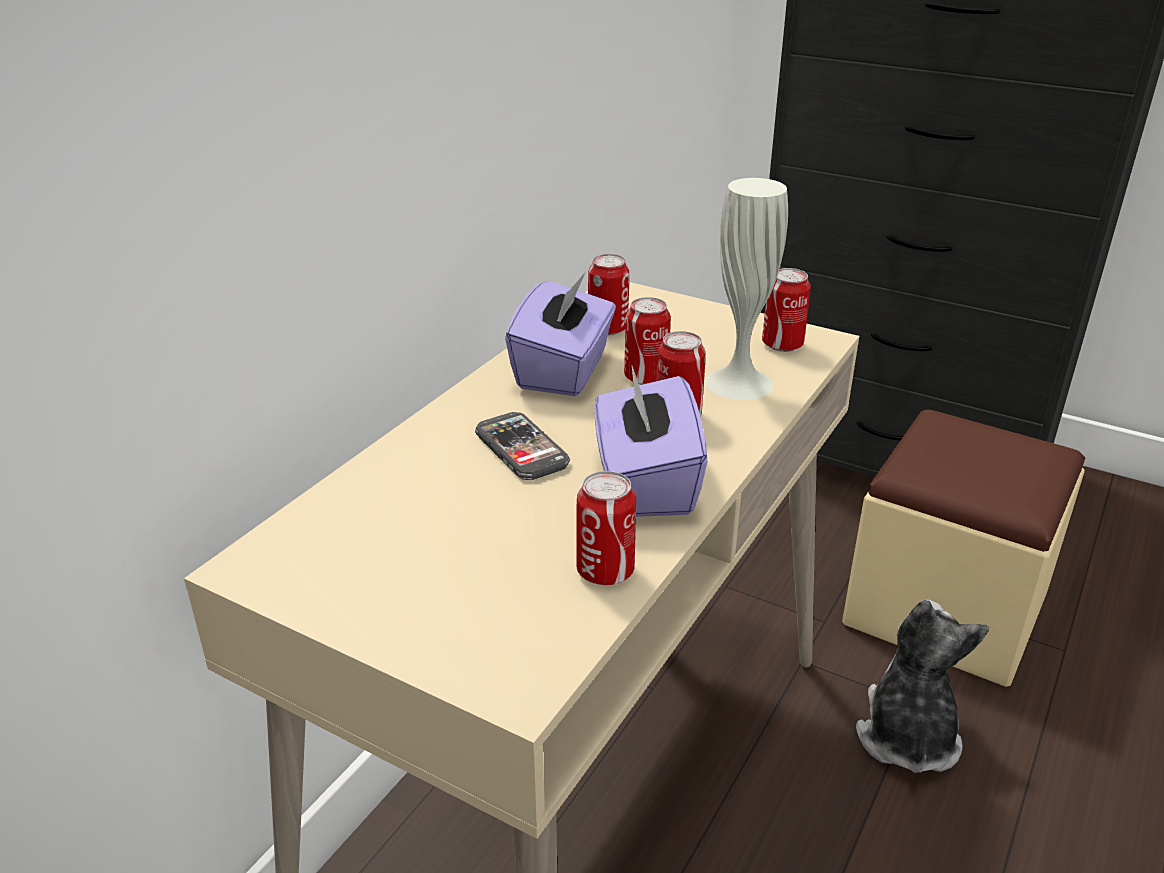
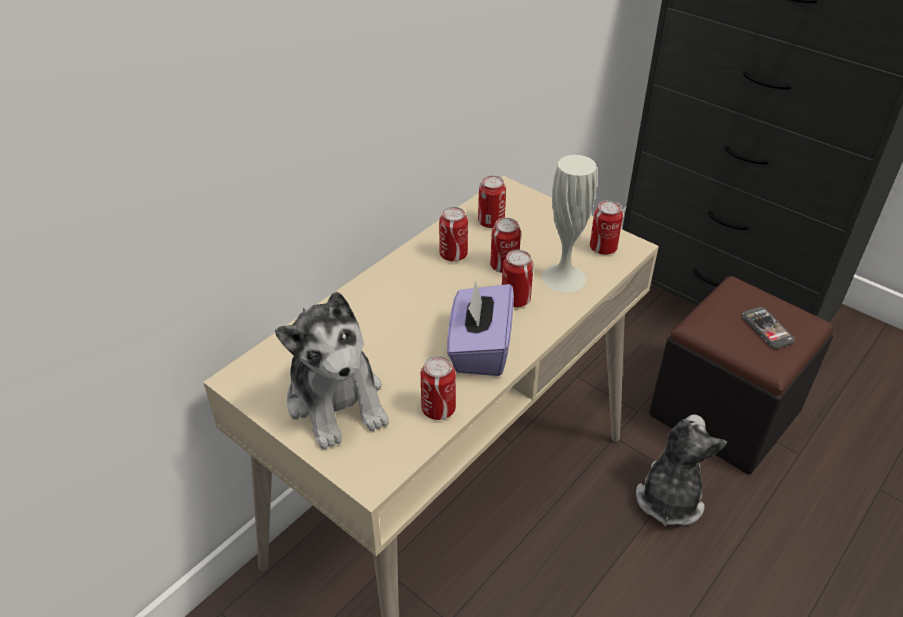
camera: 10 degrees right, 10 degrees up
(429, 578) = (337, 400): none -> plush toy
(521, 449) = (411, 314): phone -> phone (767, 329)
(564, 370) = (453, 255): purple tissue box -> can
(945, 608) = (724, 412): beige ottoman -> black ottoman

